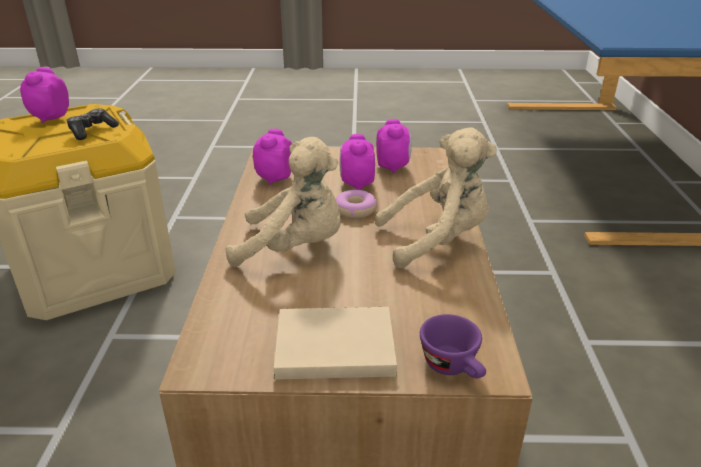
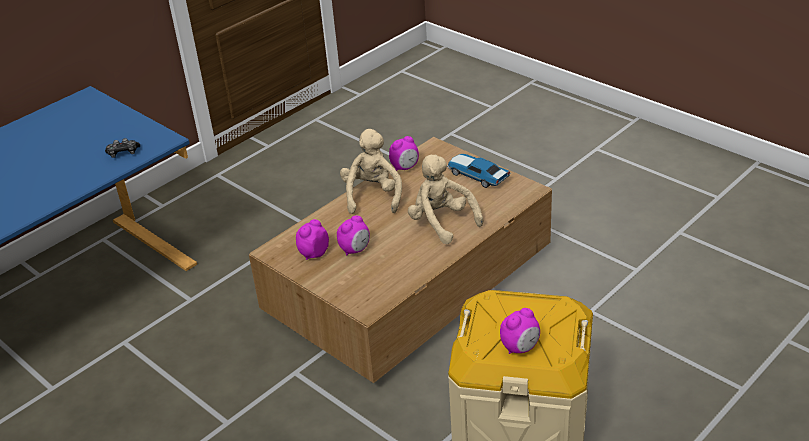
camera: 135 degrees left, 5 degrees up
(92, 131) = (500, 310): game controller -> game controller (123, 153)
(274, 178) = (394, 280): alarm clock -> alarm clock (405, 167)
(331, 345) = (477, 175): beige book -> toy car
(355, 209) = (382, 232): donut -> none
(437, 240) = (373, 196): beige plush toy -> beige plush toy turned 60 degrees clockwise
(454, 368) = (445, 151): purple cup -> none

